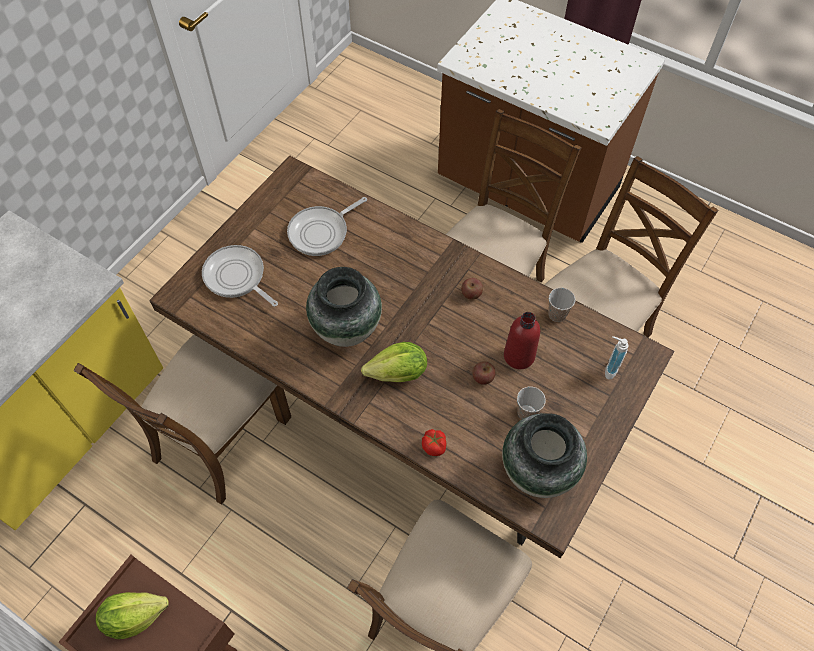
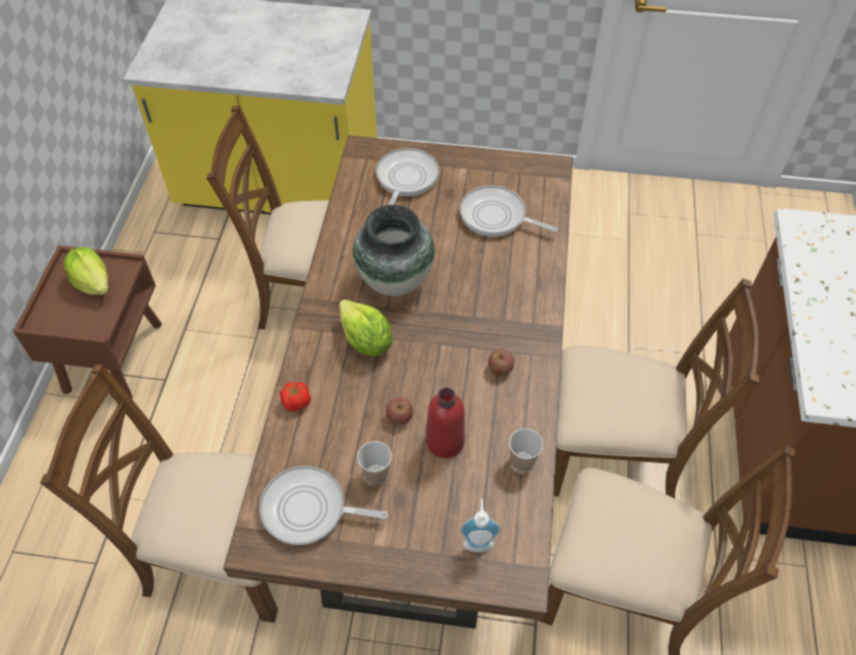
camera: 65 degrees right, 5 degrees down
(538, 472) = (309, 510): vase -> frying pan

